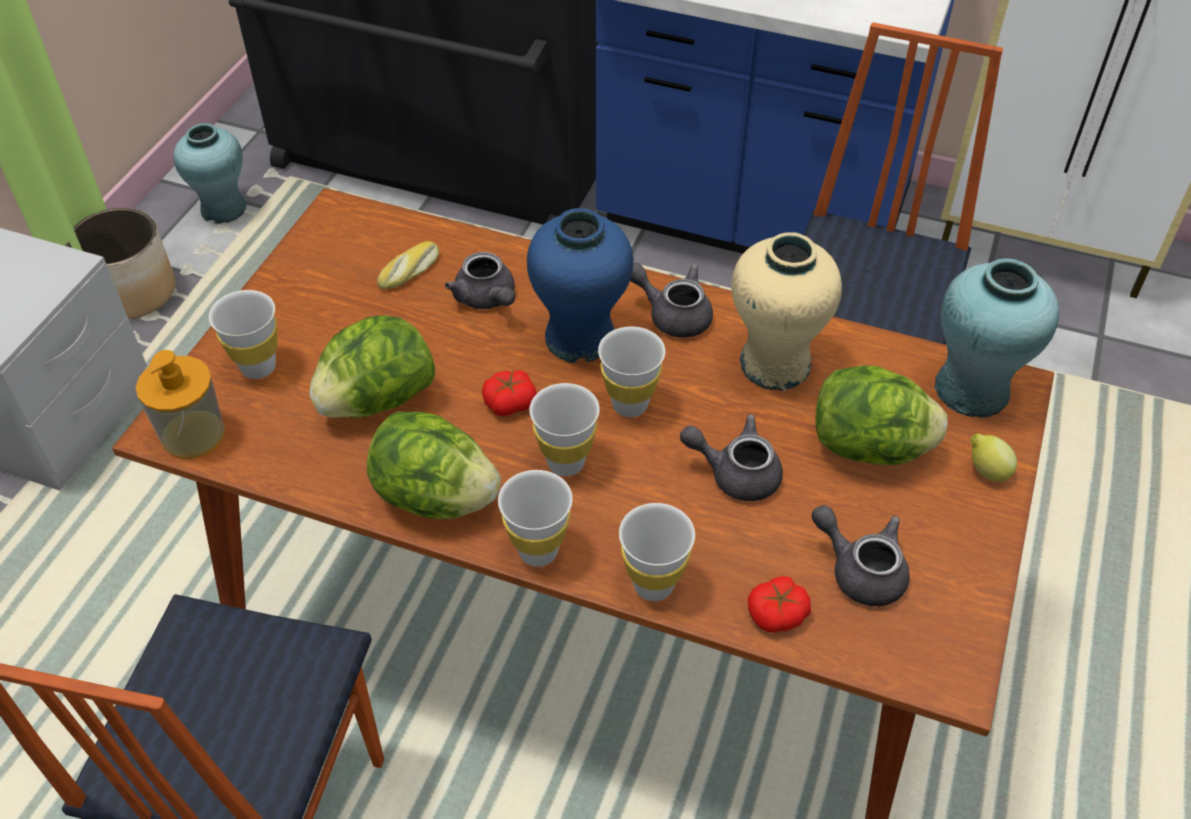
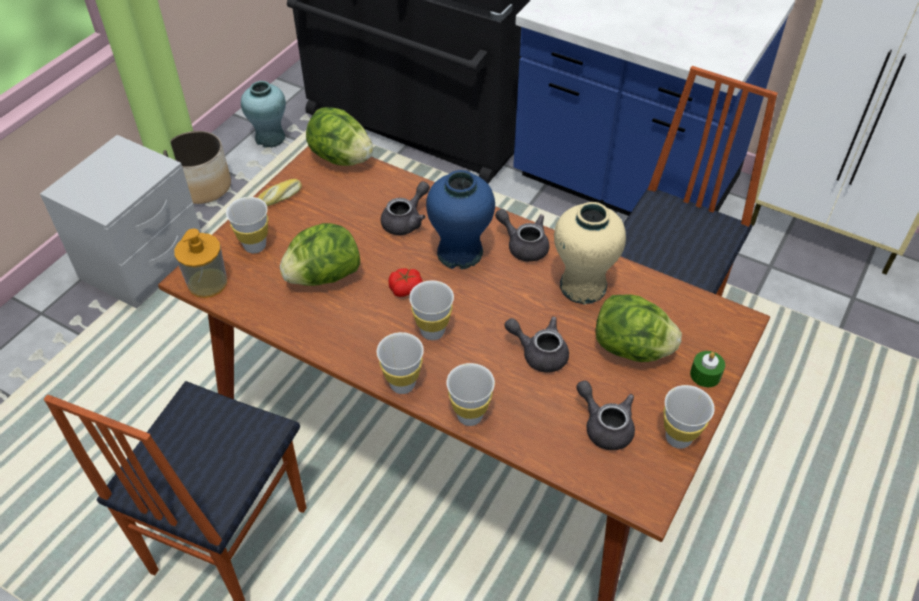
camera: 10 degrees right, 0 degrees up
(411, 272) = (362, 197): bread -> bread (280, 197)
(435, 497) = (346, 342): lettuce -> lettuce (341, 158)
(487, 299) = (406, 221): grey teapot -> grey teapot turned 120 degrees counterclockwise
(630, 404) = (482, 300): white cup -> white cup (678, 438)
(777, 614) = (544, 445): tomato -> none
(971, 389) = (710, 320): turquoise vase -> none
(986, 471) = (705, 375): lemon -> green candle

